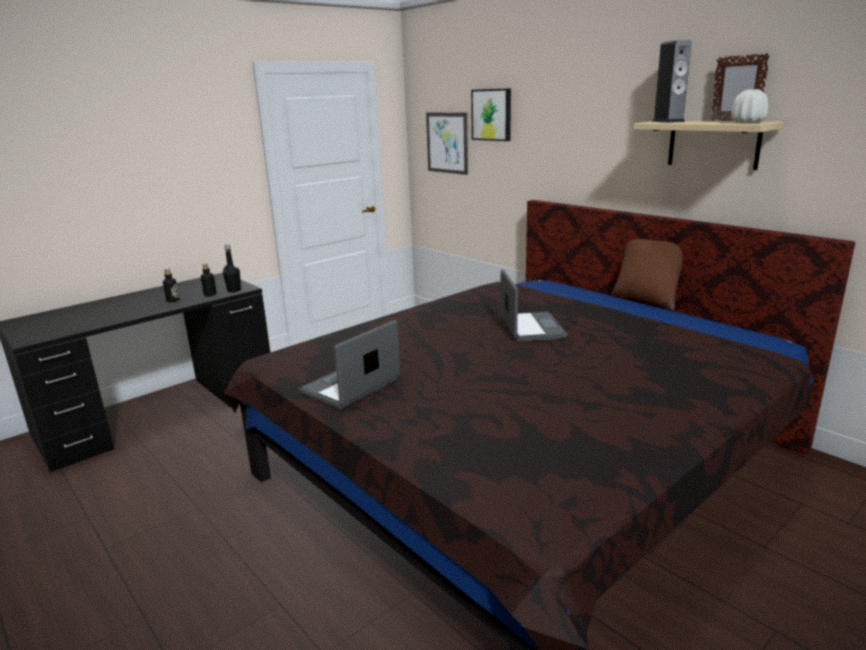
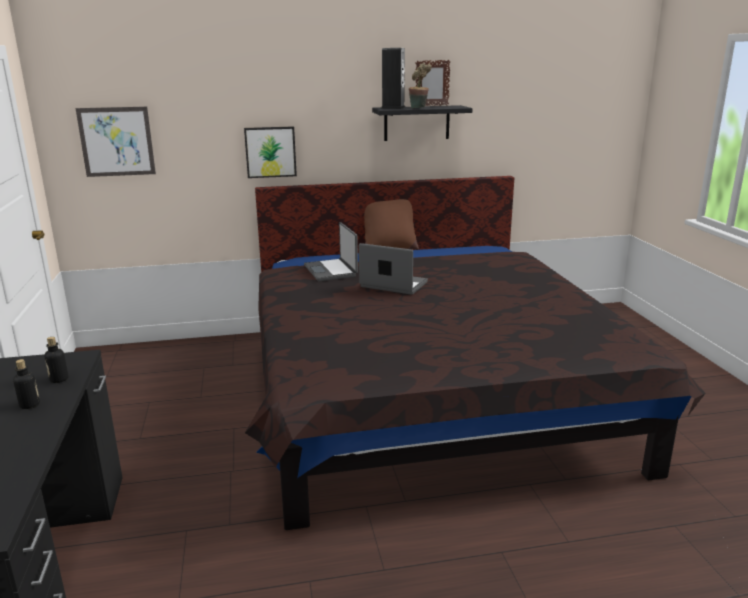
camera: 60 degrees left, 0 degrees up
(234, 290) = (74, 364): black bottle -> none
(352, 387) = (420, 361): laptop -> laptop (331, 271)
(492, 114) = (186, 108): picture -> picture (270, 152)
(691, 122) = (419, 108): none -> potted plant
(713, 144) = (416, 123): beige shelf -> black shelf
(748, 123) = (453, 107): white vase -> none

